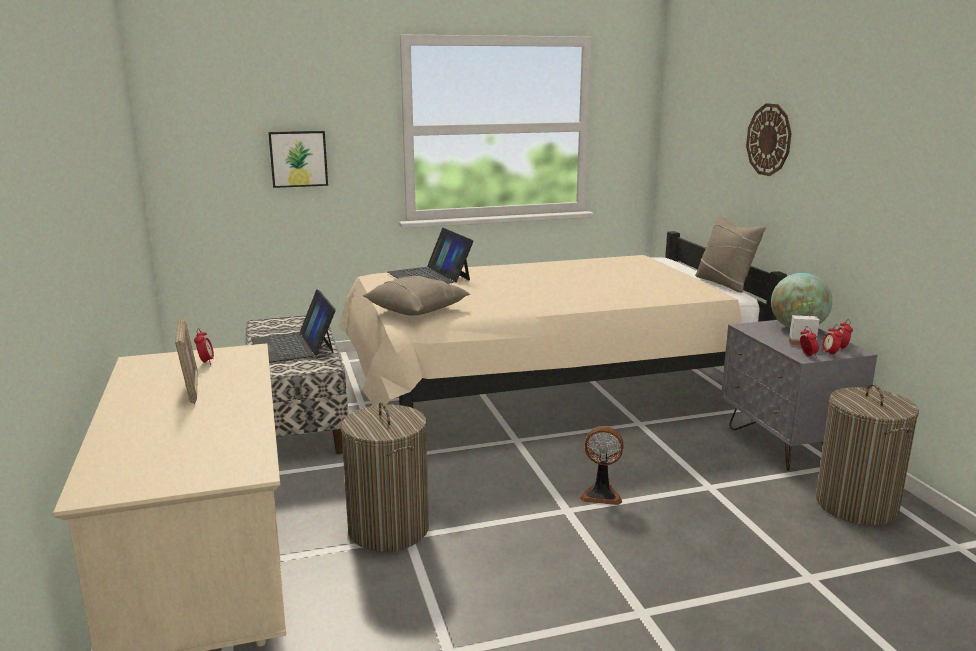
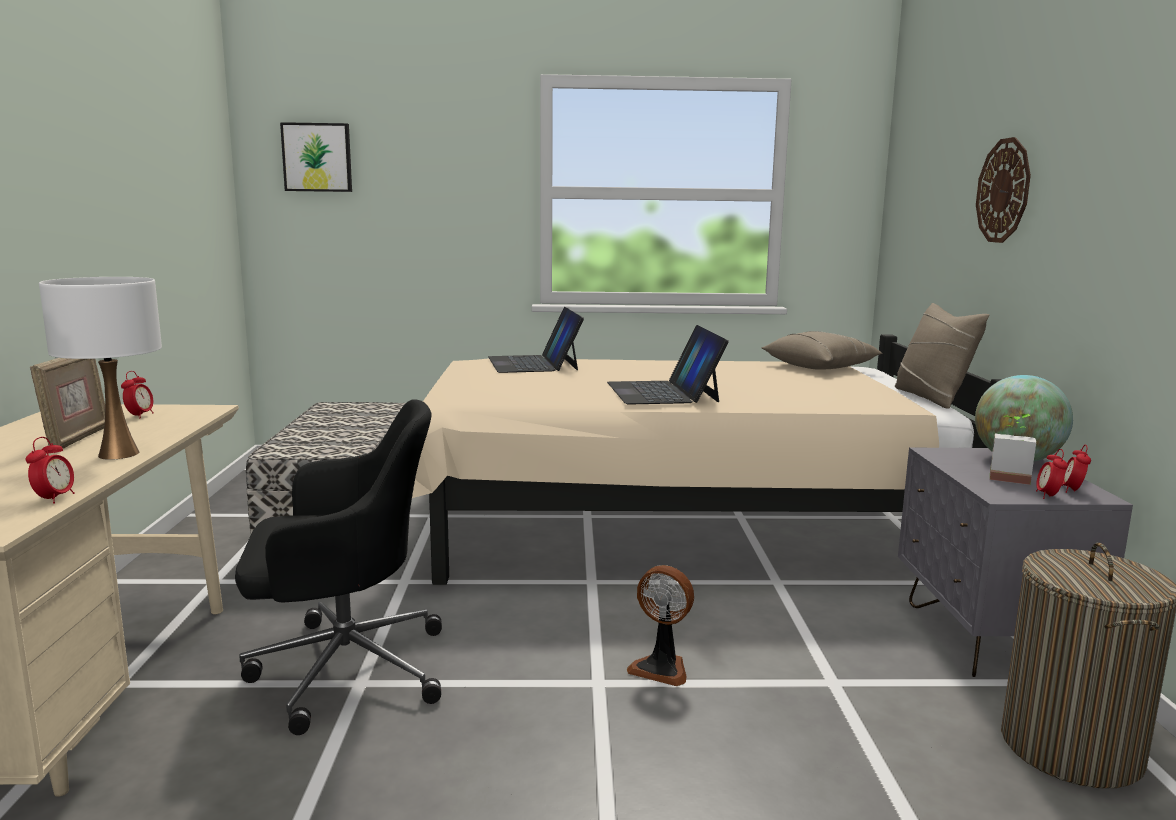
camera: 15 degrees right, 5 degrees down
(245, 398) = (119, 454): none -> white table lamp
(293, 346) = (336, 429): laptop -> laptop (663, 392)
(298, 158) = (412, 221): picture -> picture (317, 157)
(389, 529) = (343, 669): laundry basket -> black office chair
(417, 309) = (476, 392): beige pillow -> beige pillow (820, 366)
(807, 356) = (1007, 495): alarm clock -> alarm clock (54, 499)

